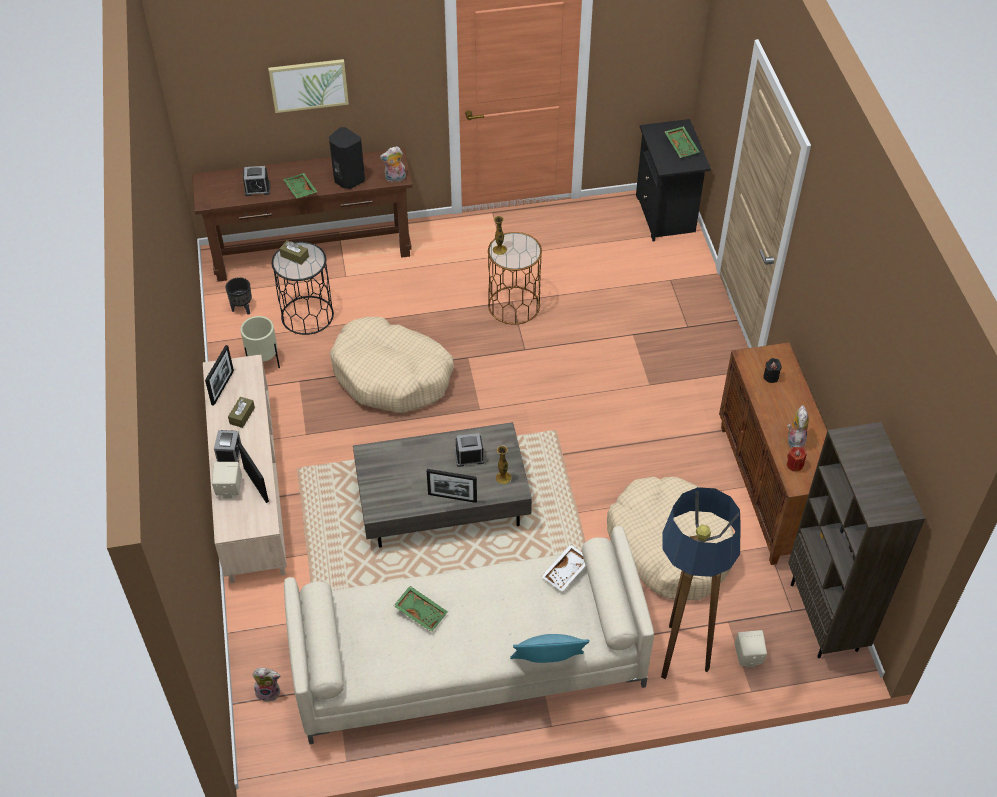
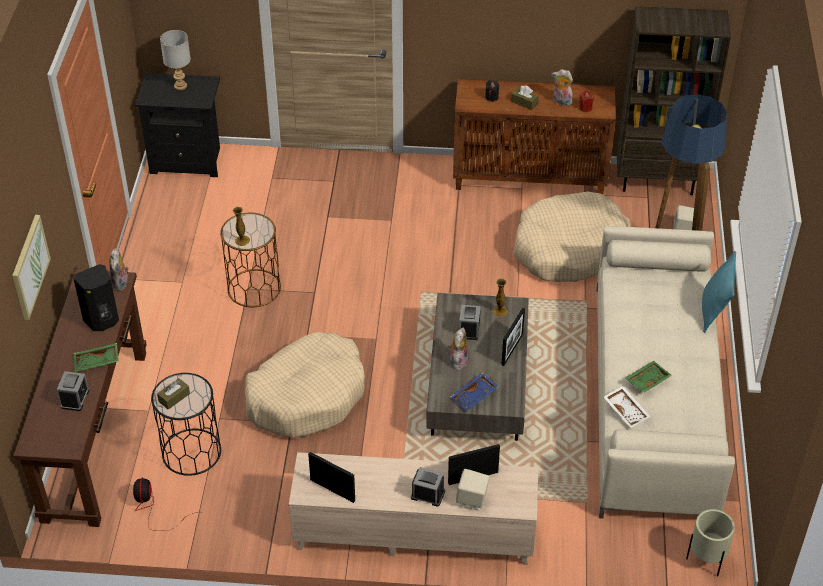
camera: 75 degrees left, 5 degrees down
(242, 308) = (153, 508): black planter -> fan
(242, 415) = (378, 478): brown tissue box -> brown tissue box (524, 102)
(263, 363) = (245, 500): beige planter -> beige planter (706, 561)
(269, 692) = (658, 548): plush toy -> plush toy (457, 361)
(380, 478) = (474, 396): none -> blue tray
(566, 572) = (626, 281): white tray -> white tray (626, 410)
(682, 146) = (180, 86): green tray -> grey table lamp

